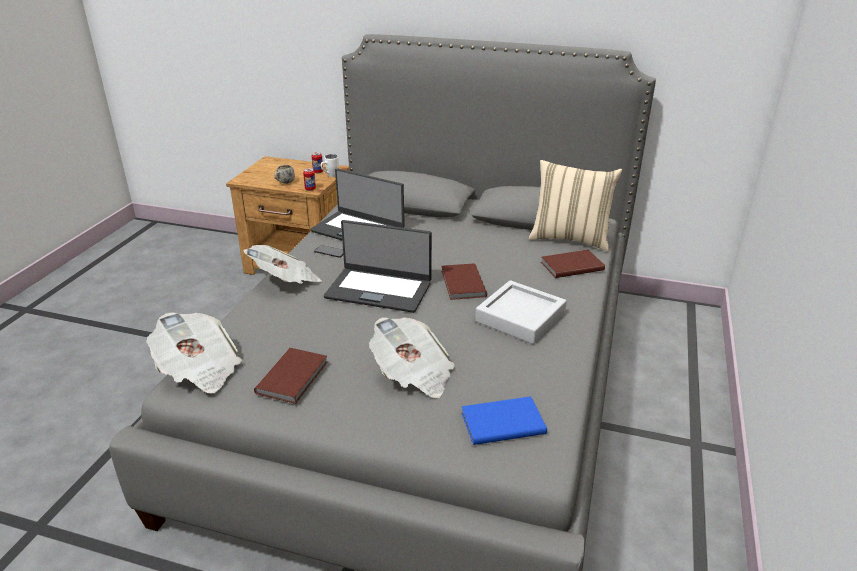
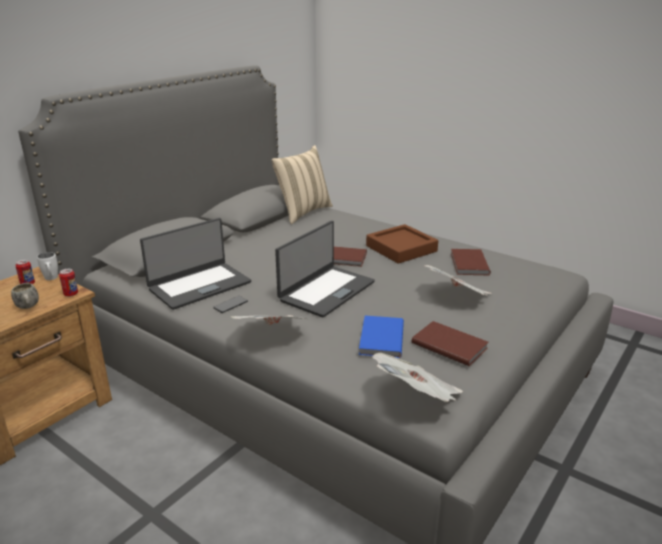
camera: 70 degrees left, 5 degrees down
(501, 422) = (521, 277): blue book -> blue book (380, 339)
(520, 317) = (401, 248): grey tray -> brown tray
(570, 265) = (342, 220): brown book -> brown book (468, 264)

